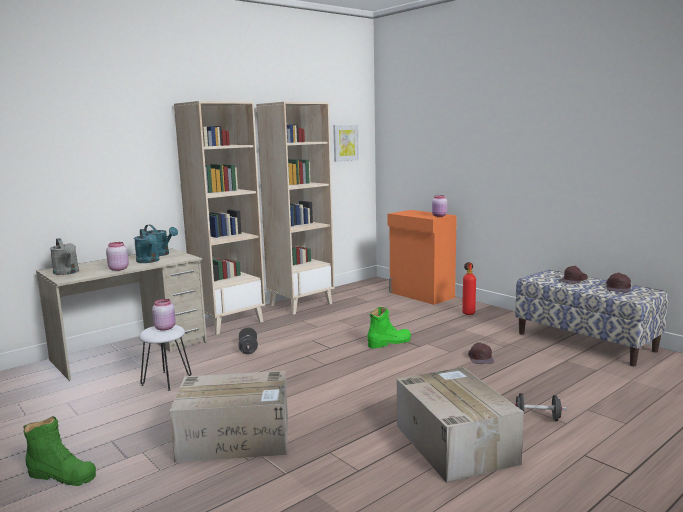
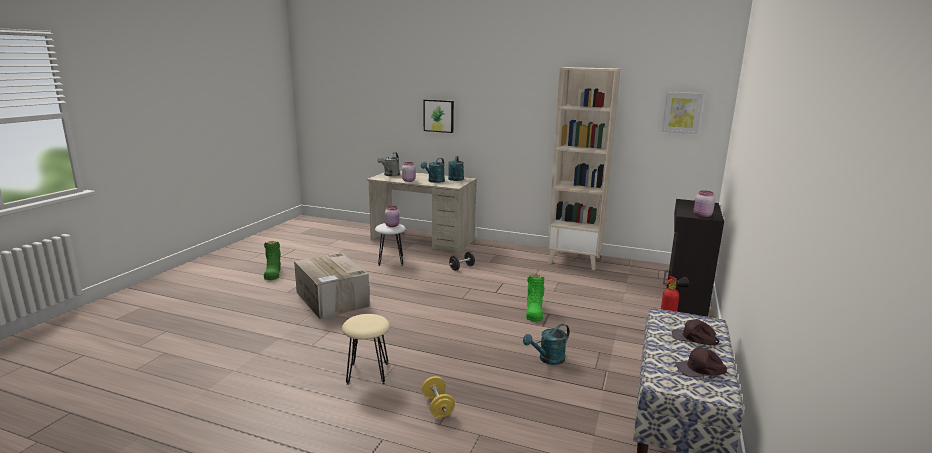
camera: 60 degrees right, 5 degrees up
(106, 175) = (439, 116): none -> picture
(229, 322) = (502, 249): beige bookcase -> none
(389, 342) = (534, 311): green boot -> green boot turned 60 degrees clockwise
(421, 295) = (684, 301): orange cabinet -> black cabinet
(453, 443) = (367, 373): cardboard box -> beige stool
(480, 358) = (548, 359): brown cap -> turquoise watering can
(537, 418) = (437, 407): black dumbbell -> yellow dumbbell

